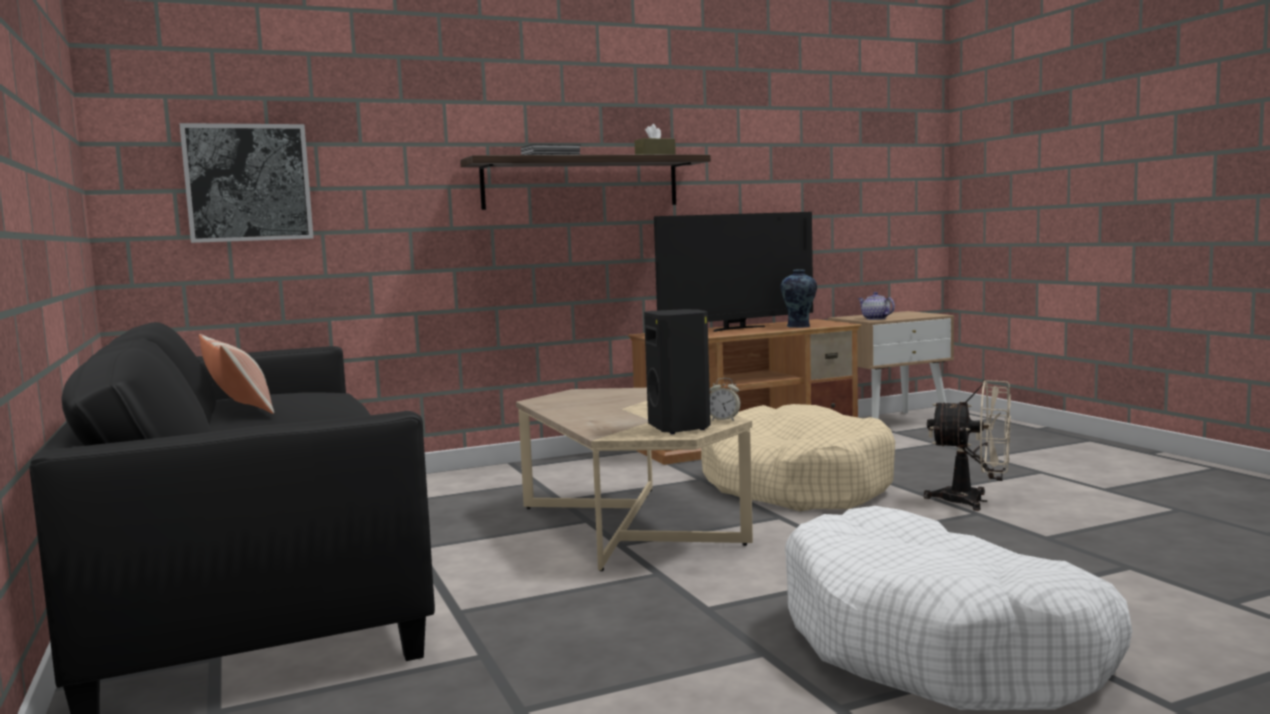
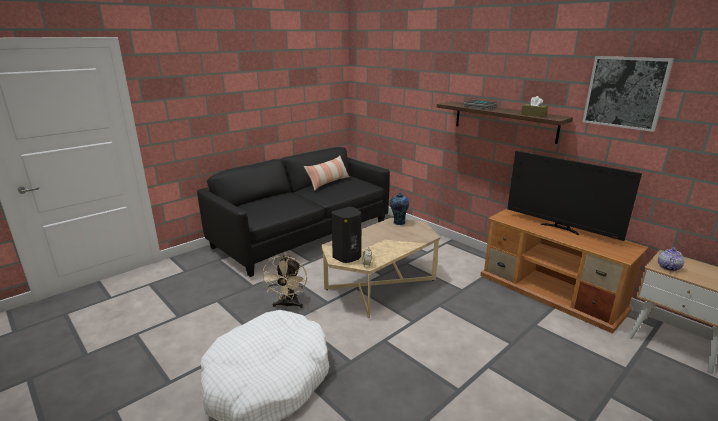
camera: 70 degrees right, 15 degrees up
(248, 183) = (383, 101): picture -> picture (625, 92)
(796, 485) = (471, 320): beige dog bed -> none
(799, 326) = (590, 245): vase -> vase (398, 222)
(974, 501) = (484, 389): beige fan -> beige fan (288, 305)

